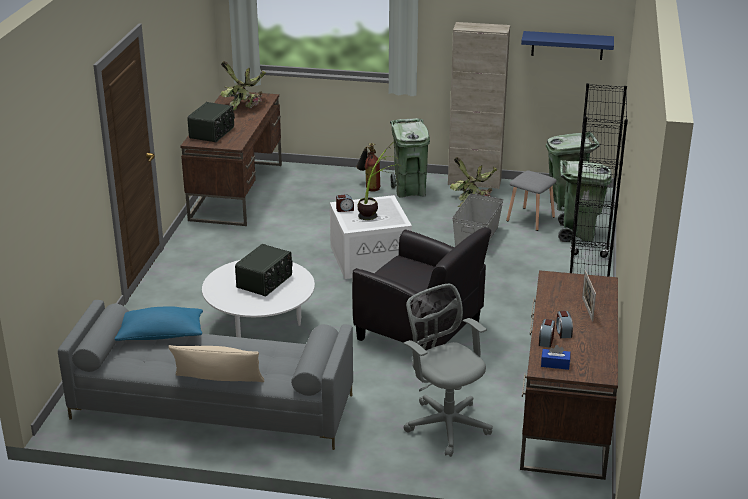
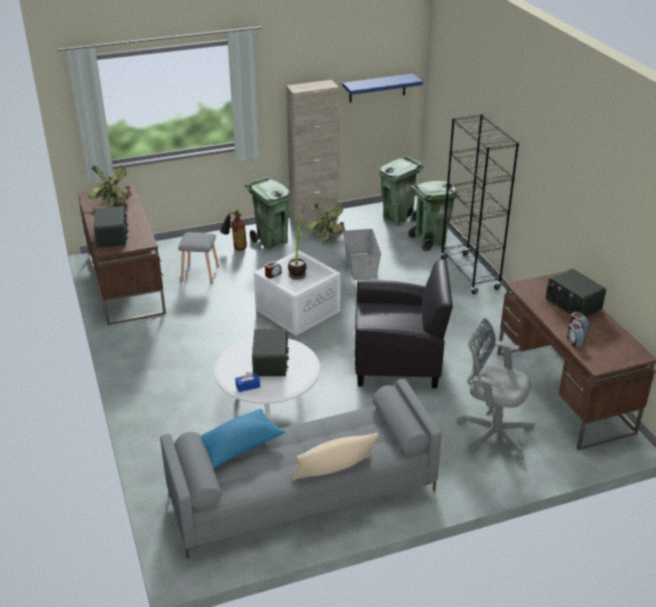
camera: 30 degrees left, 5 degrees up
(530, 219) = (385, 239): grey stool -> grey stool (200, 274)
(555, 364) = (601, 358): blue tissue box -> blue tissue box (248, 386)
(587, 309) = (572, 305): picture frame -> radio

